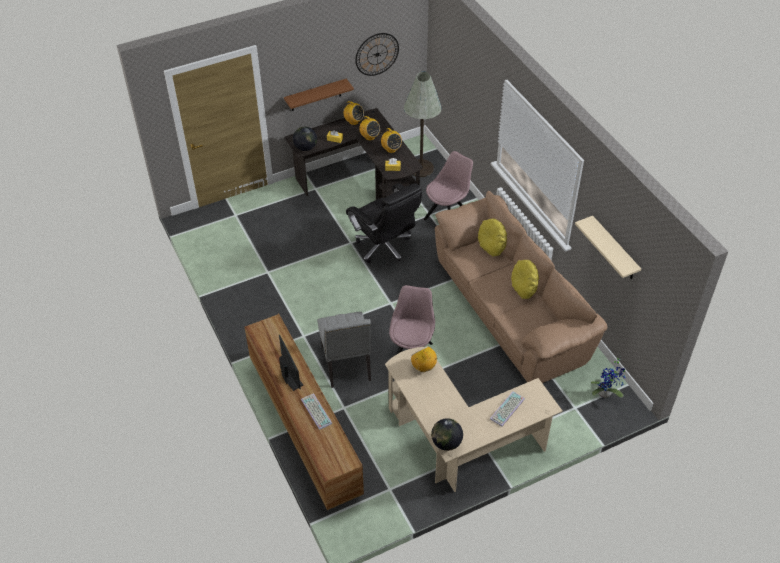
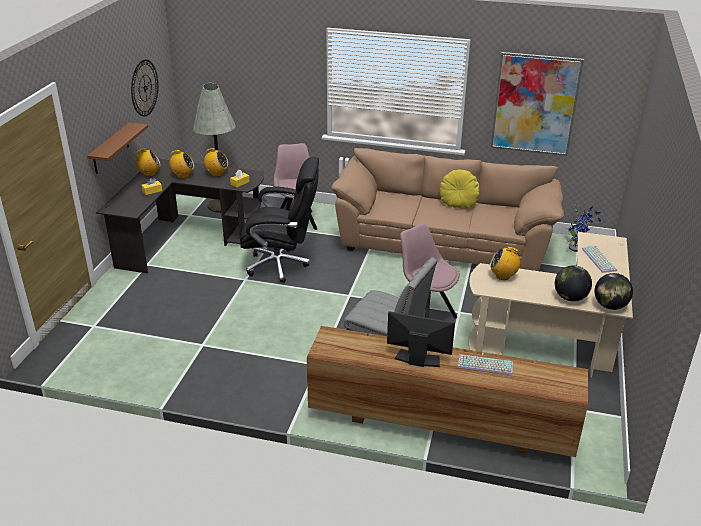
camera: 50 degrees left, 15 degrees down
(305, 148) = (133, 208): globe -> globe (570, 298)
(491, 248) = (393, 196): yellow pillow -> none
(614, 249) = (535, 104): beige shelf -> picture

